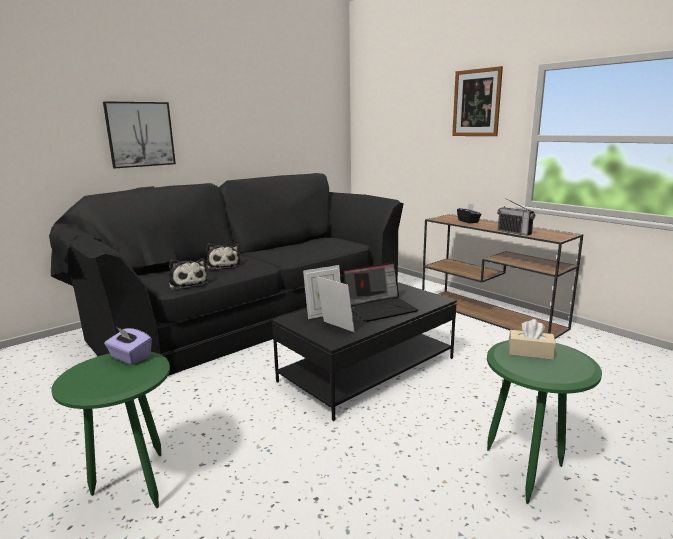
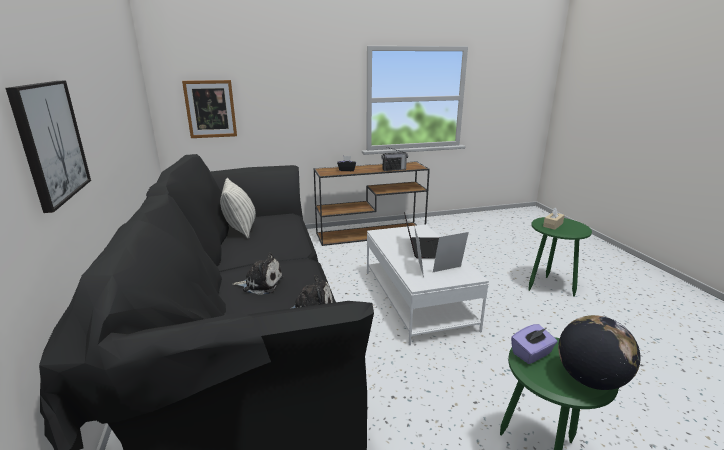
camera: 65 degrees left, 5 degrees up
(88, 386) = (590, 379): none -> globe
(313, 242) = (241, 229): none -> pillow
(368, 369) = (417, 299): black coffee table -> white coffee table
(476, 103) = (317, 72): picture -> picture (210, 109)

